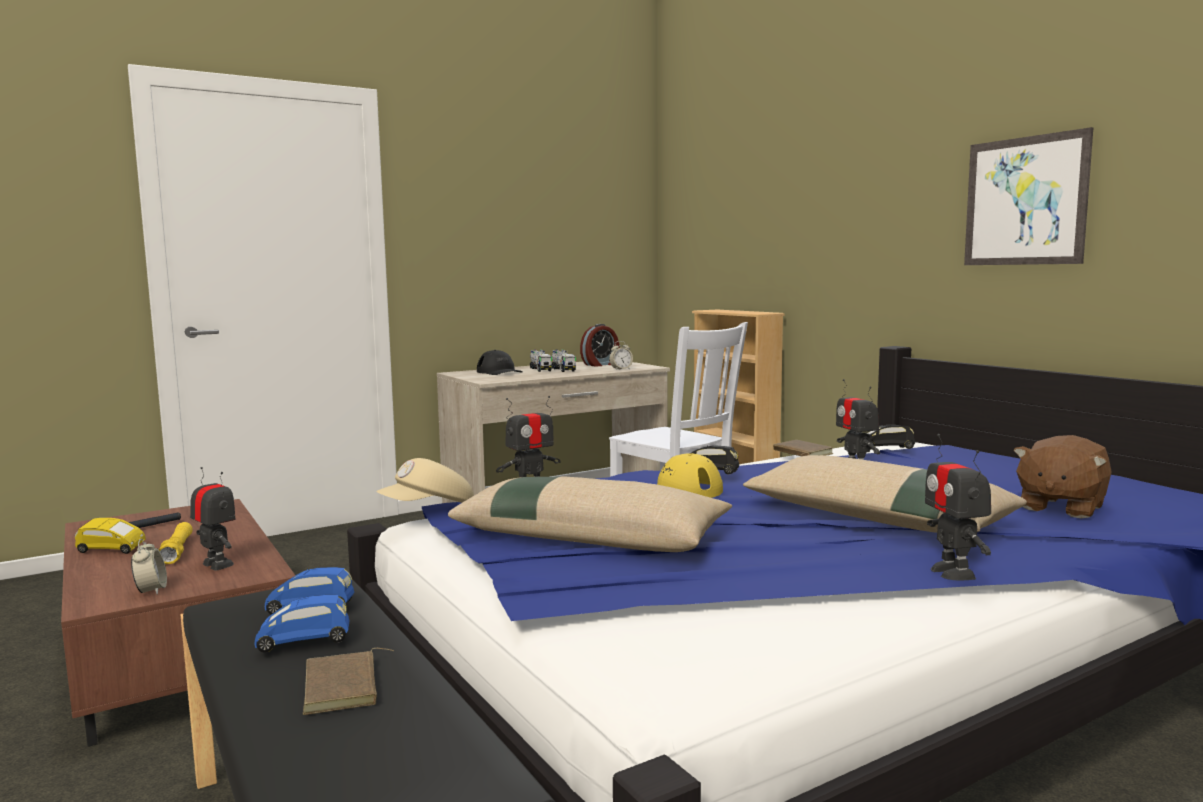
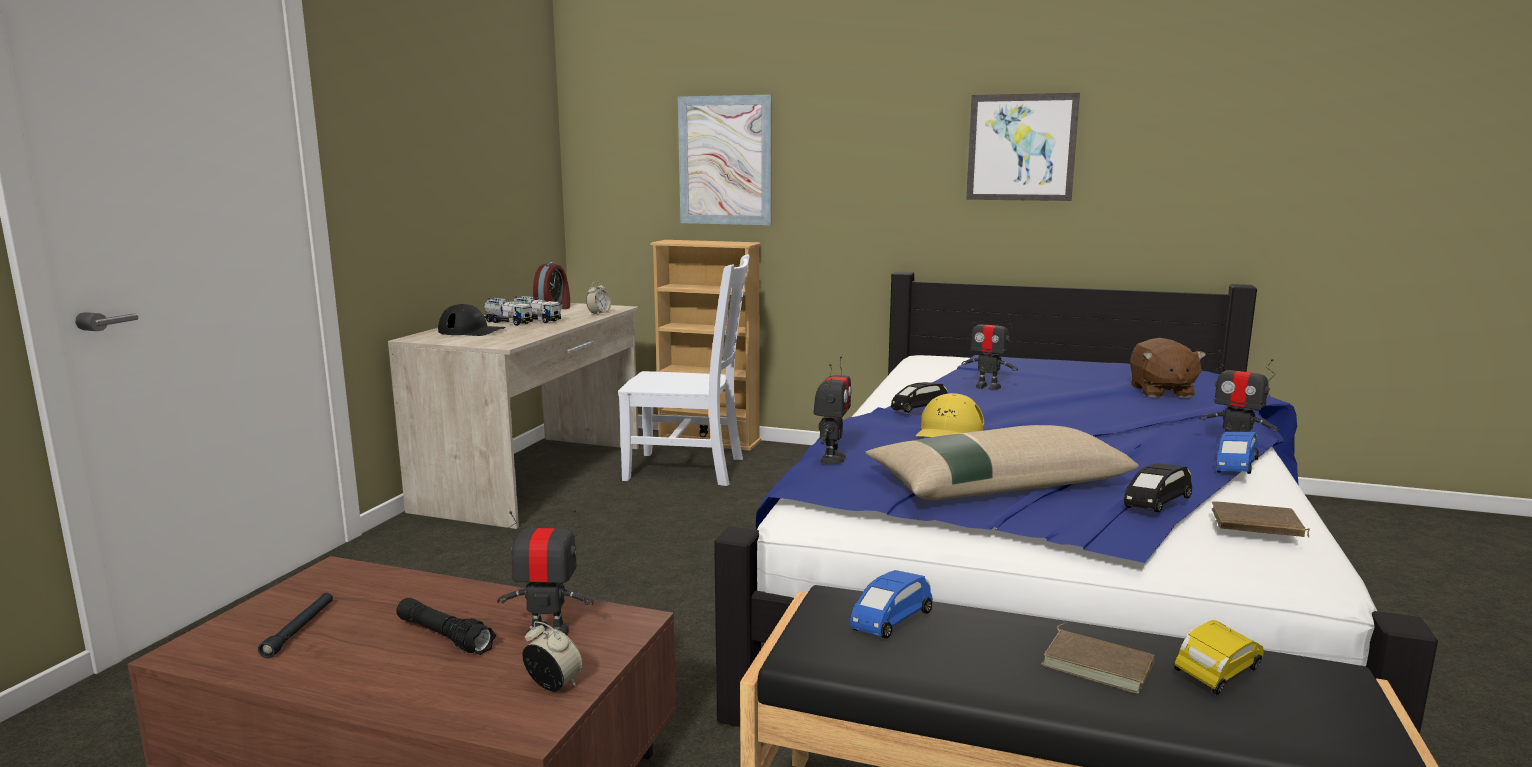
camera: 40 degrees left, 5 degrees up
(110, 550) = (338, 667): yellow toy car -> yellow toy car (1219, 674)
(177, 551) = (444, 636): yellow flashlight -> black flashlight
(304, 643) = (972, 649): blue toy car -> blue toy car (1234, 467)
(429, 509) = (805, 496): beige cap -> none
(761, 234) = (725, 160): none -> picture
(801, 453) = (912, 378): brown book -> brown book (1256, 525)
(876, 518) = (1105, 423): beige pillow -> none
(885, 450) = (962, 366): black toy car -> black toy car (1155, 504)

